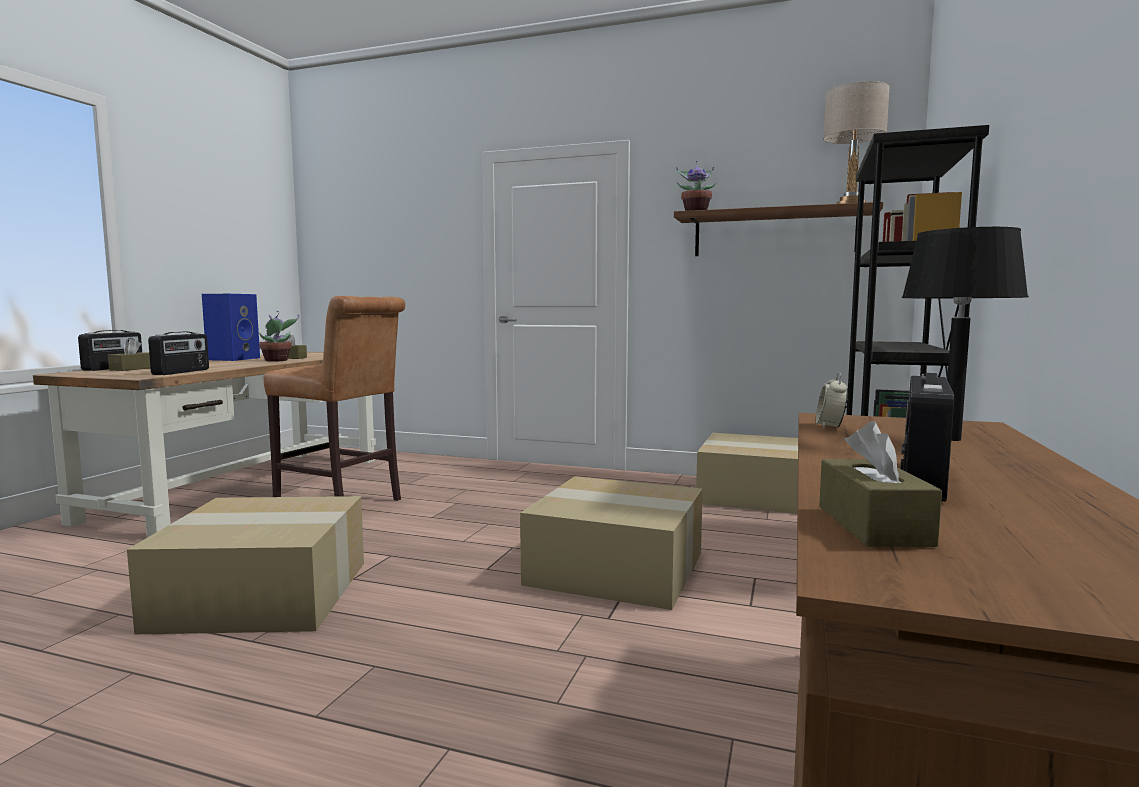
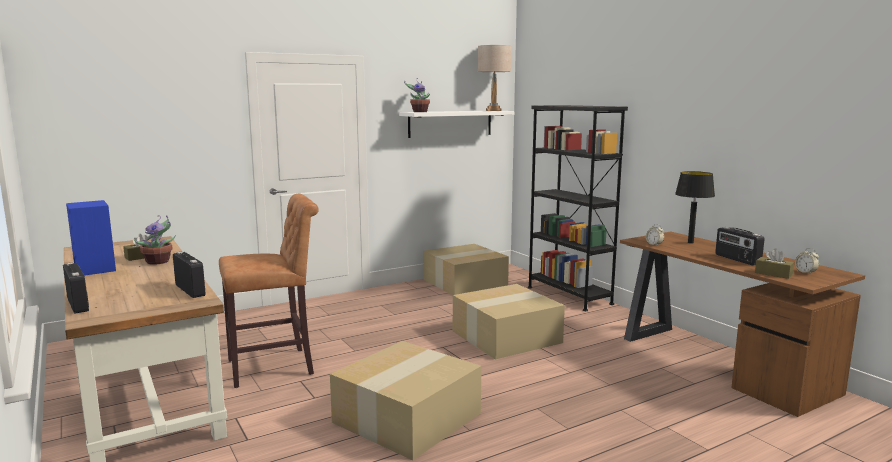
camera: 50 degrees left, 5 degrees up
(132, 369) = (108, 300): brown tissue box -> none
(774, 233) = (450, 123): brown shelf -> white shelf
(1041, 560) = (805, 272): none -> alarm clock

